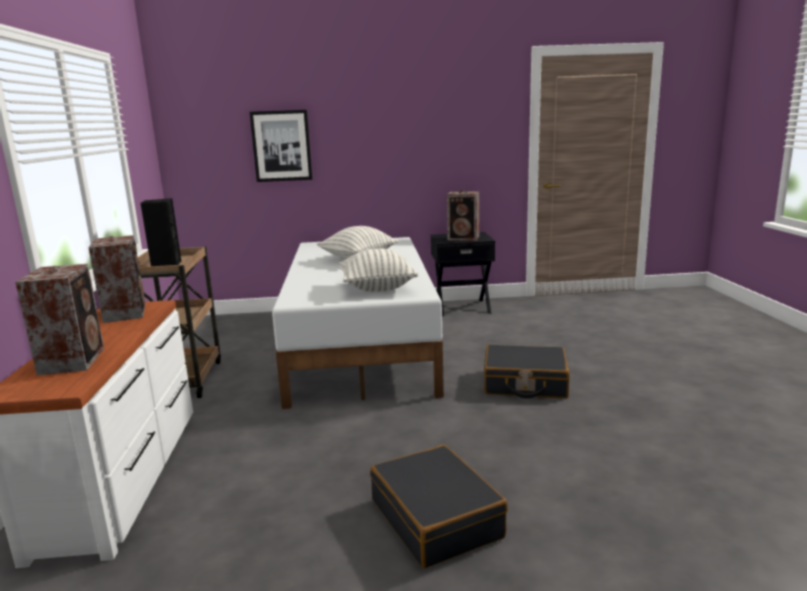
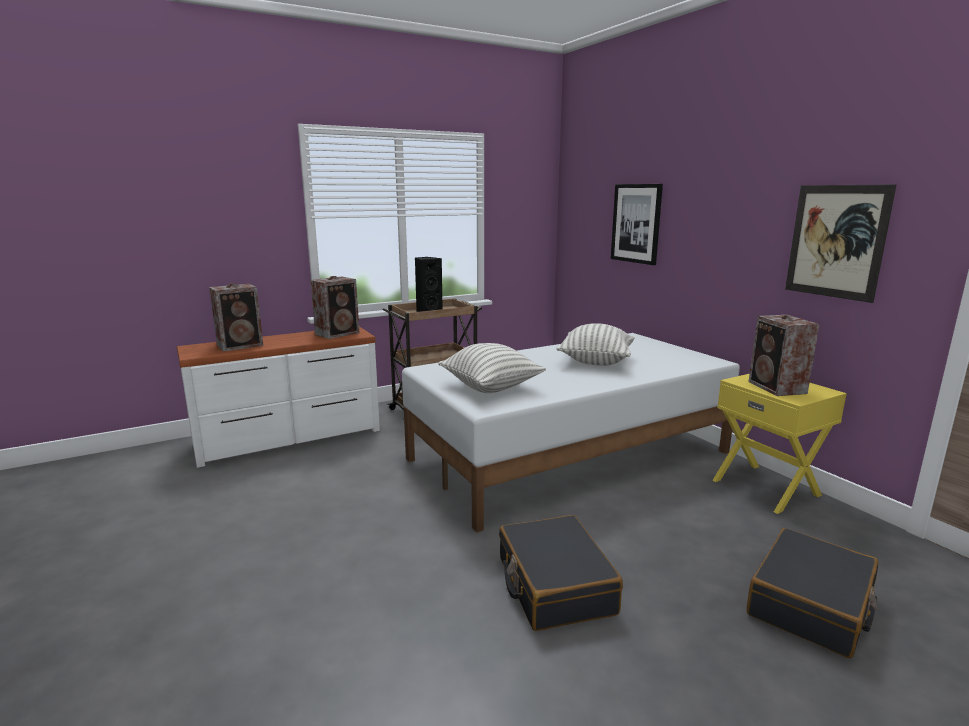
camera: 65 degrees right, 0 degrees up
(436, 518) = (237, 579): black suitcase -> black suitcase (811, 605)
(459, 141) = (836, 241): none -> picture
(462, 307) = (766, 487): black nightstand -> yellow nightstand

